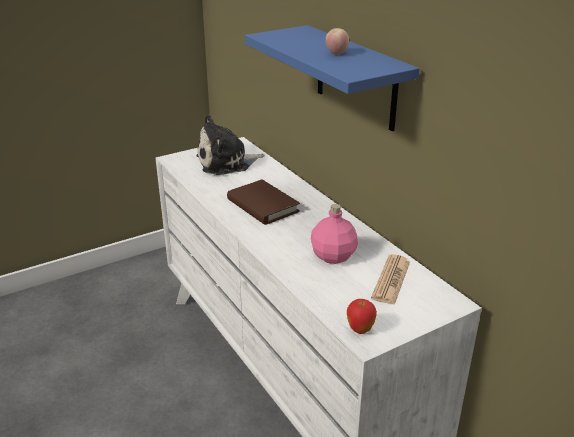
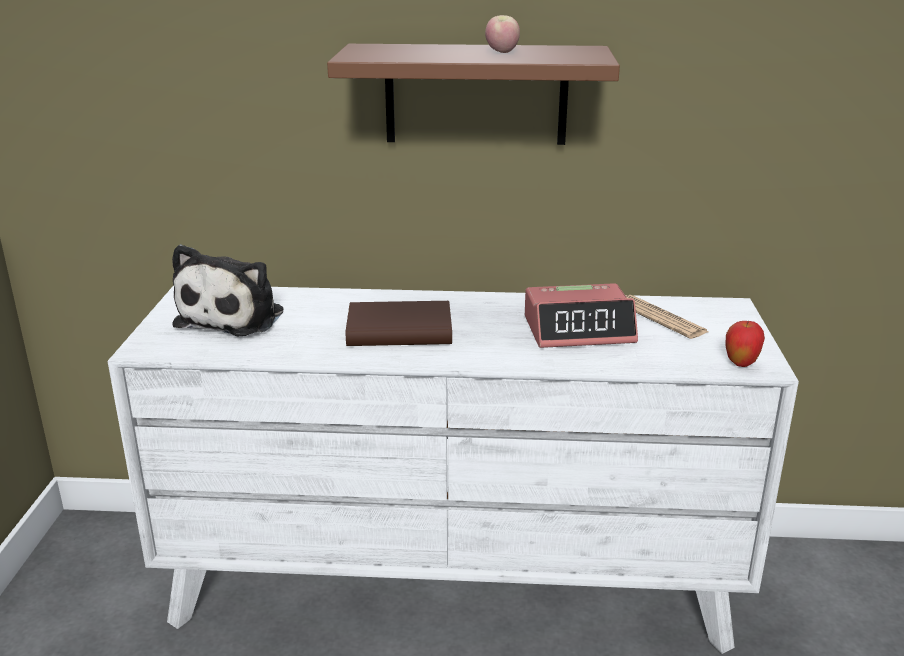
camera: 55 degrees left, 5 degrees down
(334, 256) = (579, 330): pink bottle -> alarm clock
(356, 78) = (476, 94): blue shelf -> brown shelf

